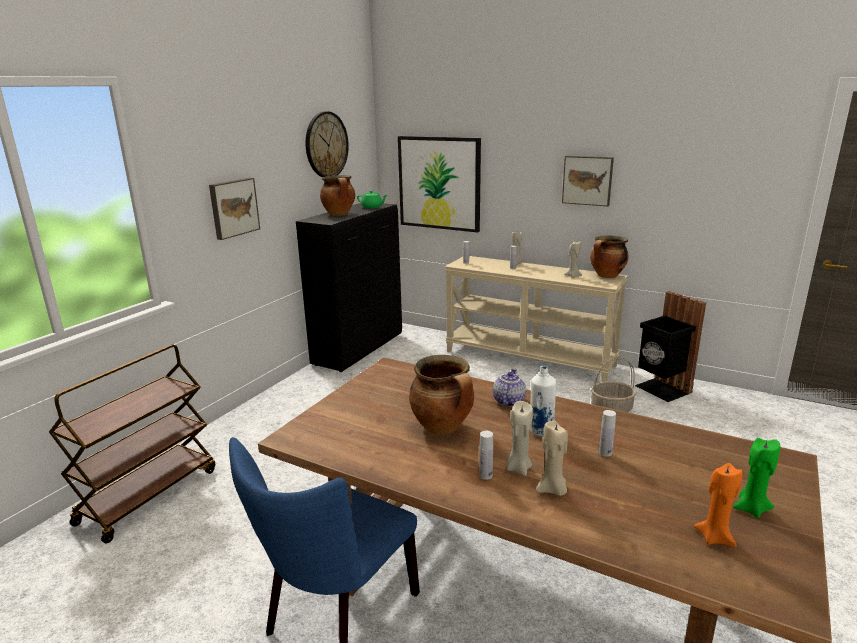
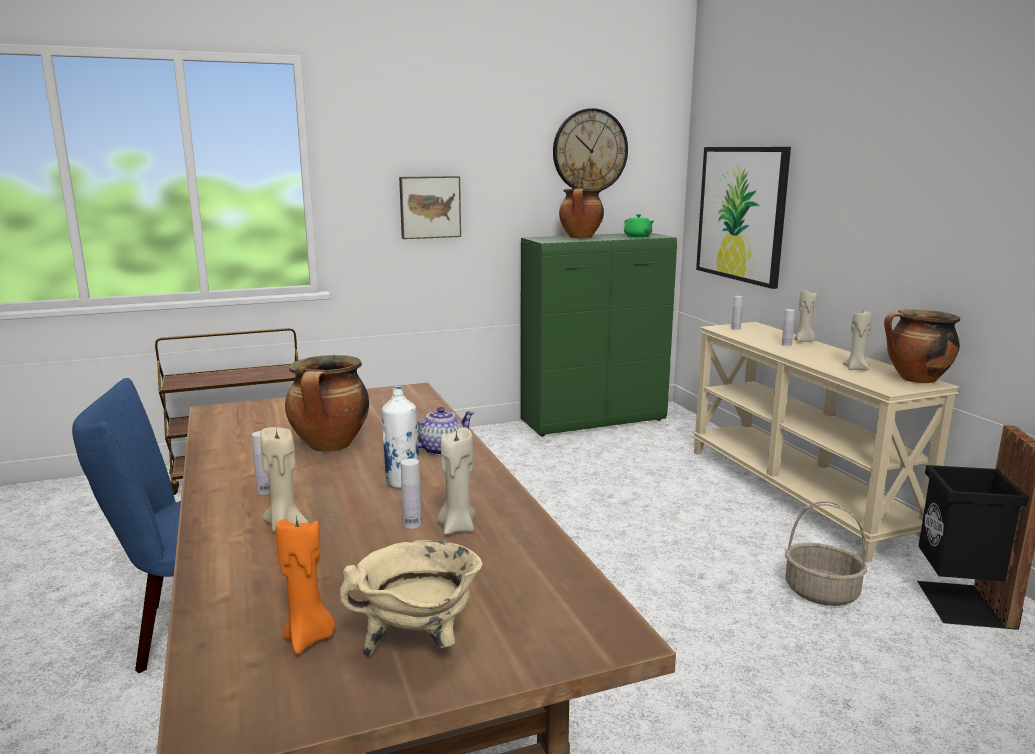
camera: 40 degrees right, 5 degrees down
(359, 349) = (594, 421): black cabinet -> green cabinet
(518, 468) = (303, 498): beige candle -> beige candle (457, 527)
(587, 180) = (917, 214): picture -> none
(751, 508) = (419, 643): green candle -> beige cooking pot

